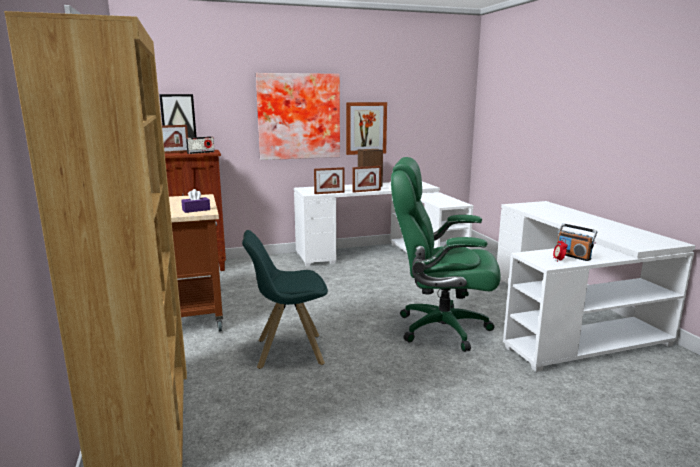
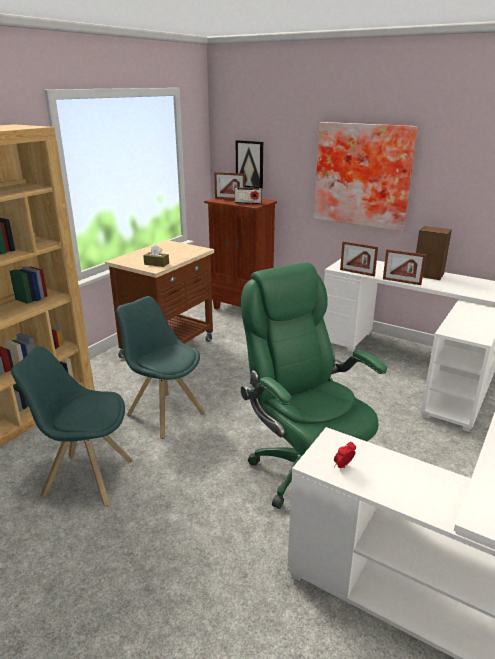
camera: 50 degrees right, 10 degrees up
(196, 210) = (156, 264): purple tissue box -> brown tissue box
(324, 419) = (87, 478): none -> turquoise chair
(366, 128) = (447, 200): picture -> none
(573, 256) = (379, 473): radio -> none

